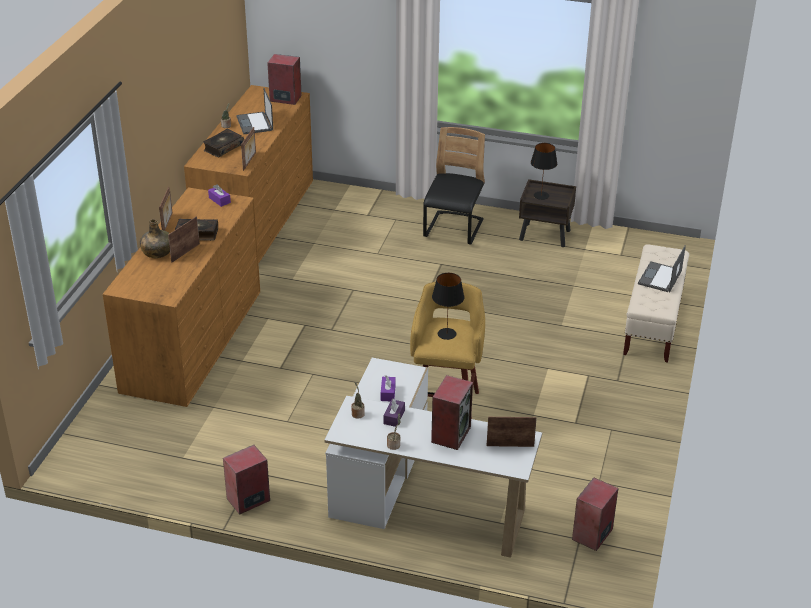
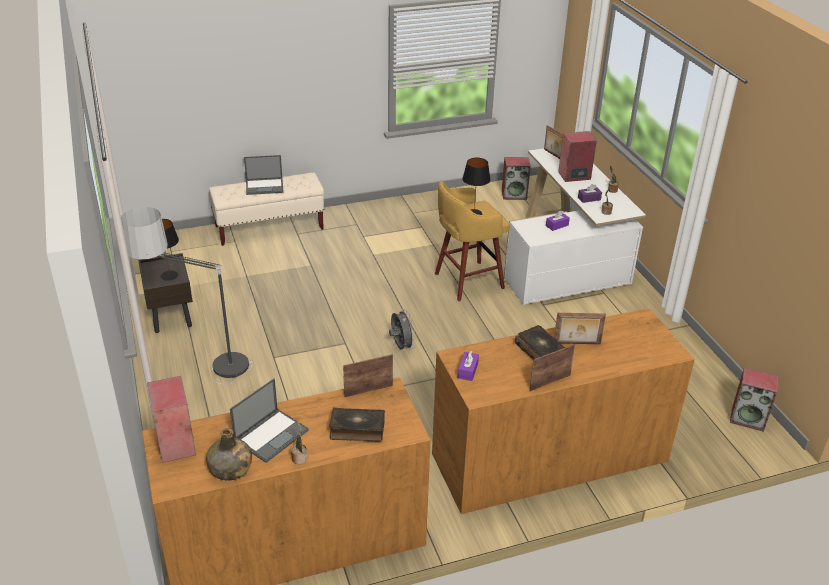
camera: 125 degrees left, 0 degrees up
(157, 252) = (599, 361): green bottle -> green bottle (230, 469)
(248, 500) = (665, 325): speaker -> speaker (748, 418)
(390, 327) = (401, 346): none -> grey fan
(453, 229) = (201, 373): black chair -> floor lamp

